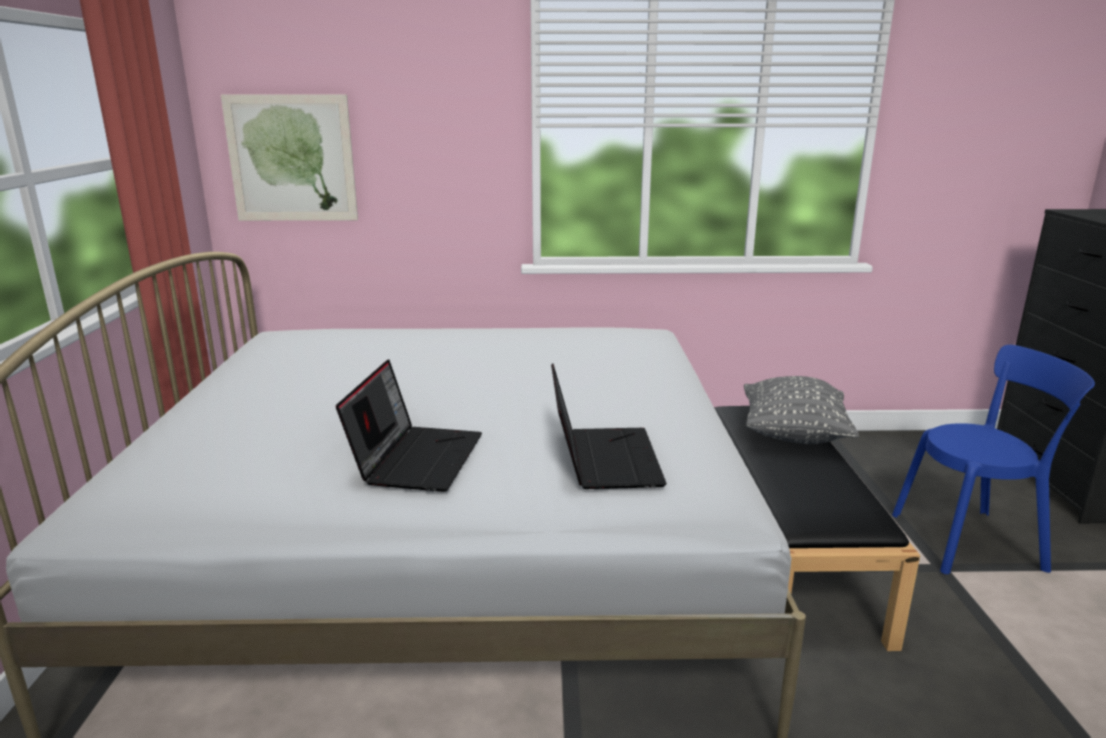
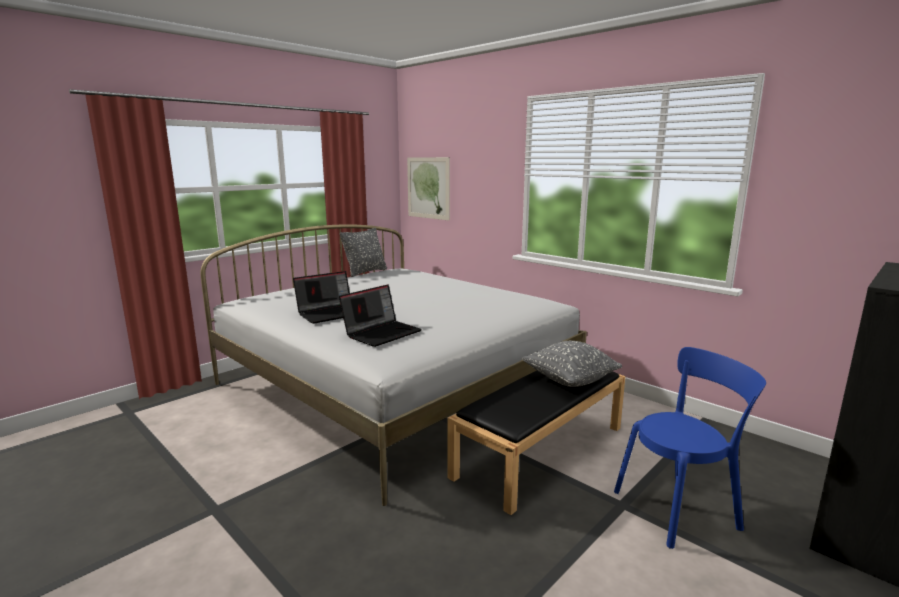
camera: 45 degrees right, 5 degrees down
(230, 356) = (365, 272): none -> grey pillow
(973, 541) = (680, 508): blue chair -> blue chair turned 60 degrees counterclockwise

